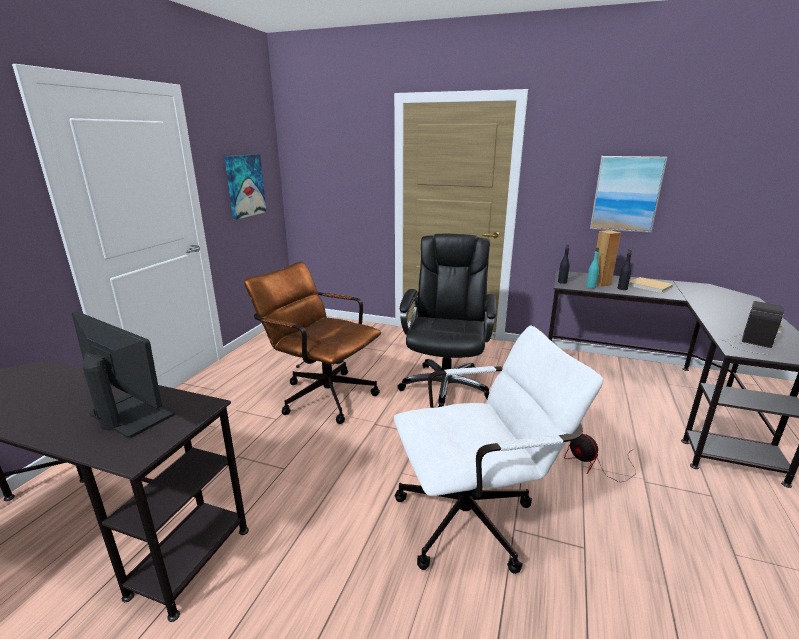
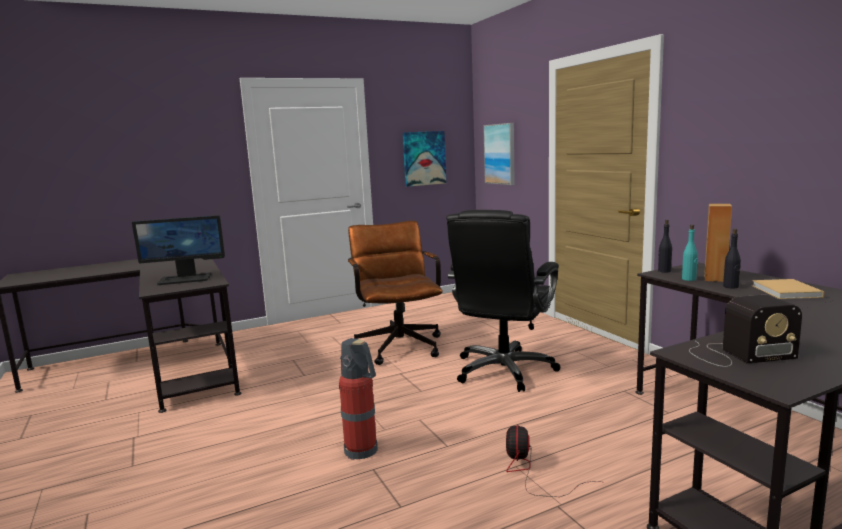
camera: 45 degrees right, 10 degrees down
(130, 415) = (185, 279): monitor -> monitor turned 90 degrees clockwise
(445, 387) = (504, 370): black office chair -> black office chair turned 150 degrees clockwise
(477, 517) = (362, 450): white office chair -> fire extinguisher
(626, 194) = (783, 155): picture -> picture (500, 154)

